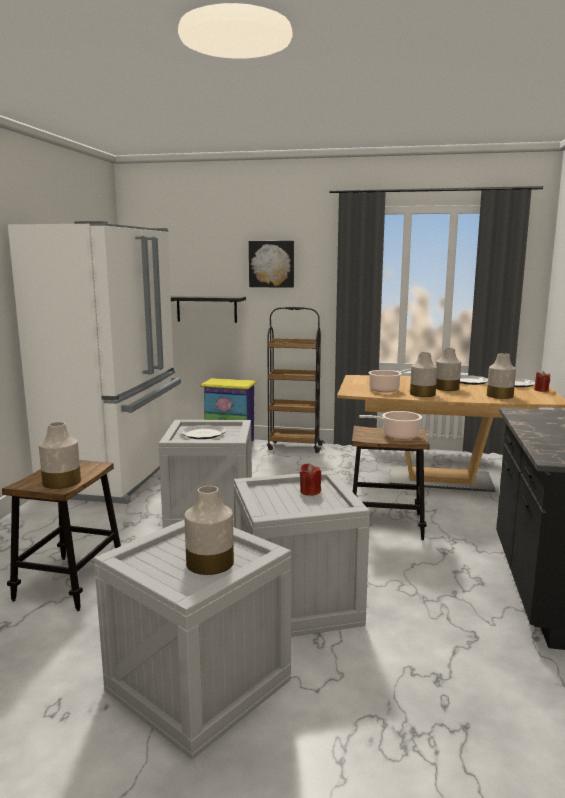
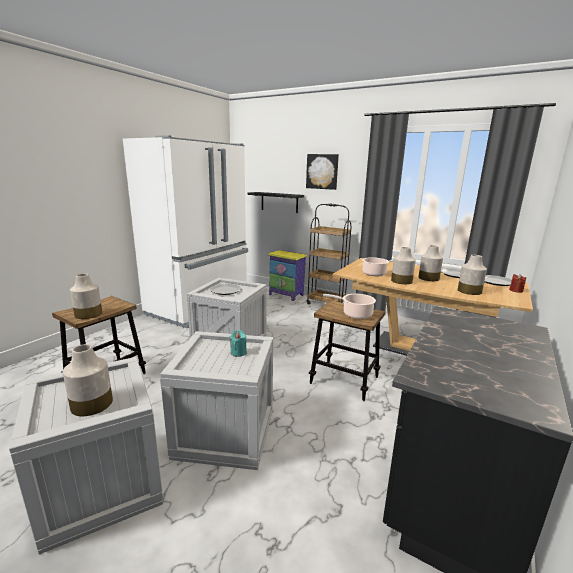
camera: 20 degrees right, 5 degrees up
(310, 491) = (238, 353): red candle -> turquoise candle

